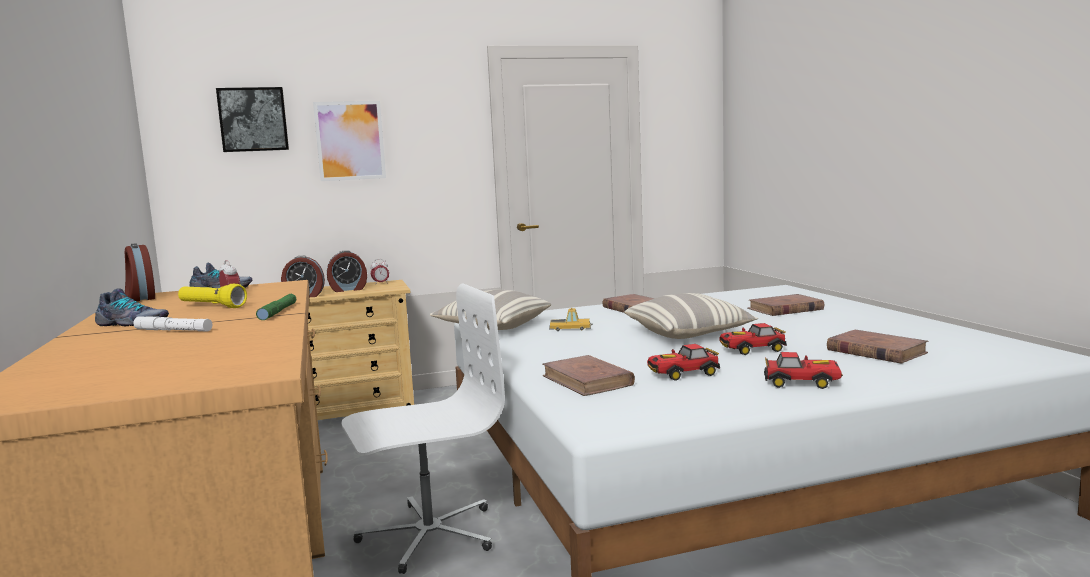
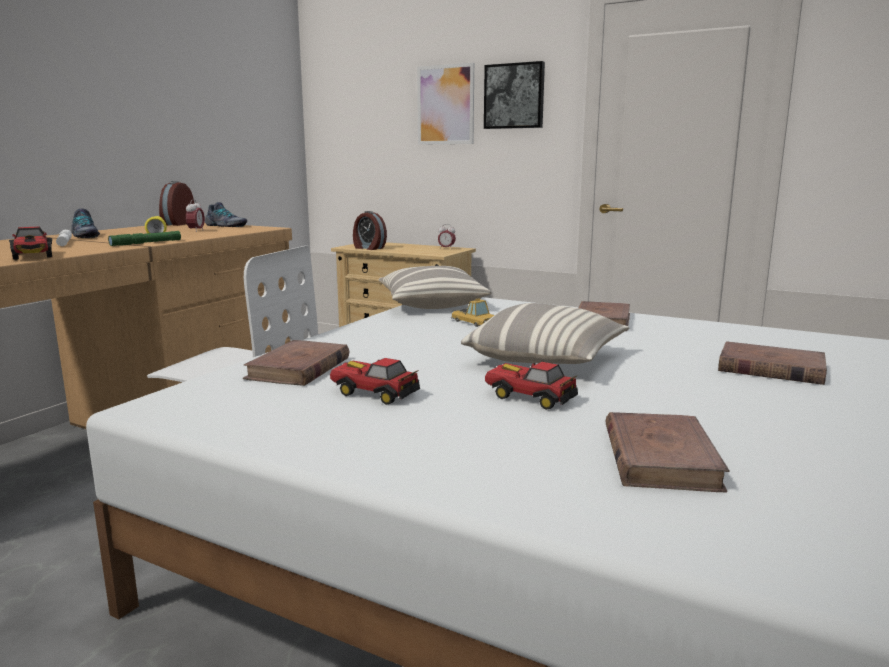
camera: 45 degrees right, 5 degrees up
(253, 119) = (373, 85): picture -> picture (514, 96)
(348, 289) = (410, 249): alarm clock -> none
(802, 383) = (421, 450): toy car -> toy car (33, 256)

